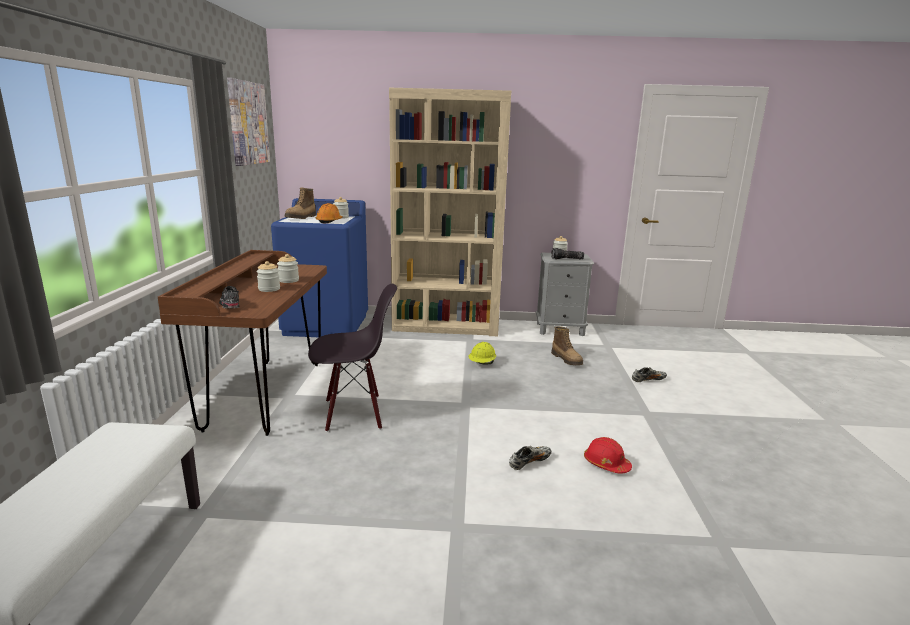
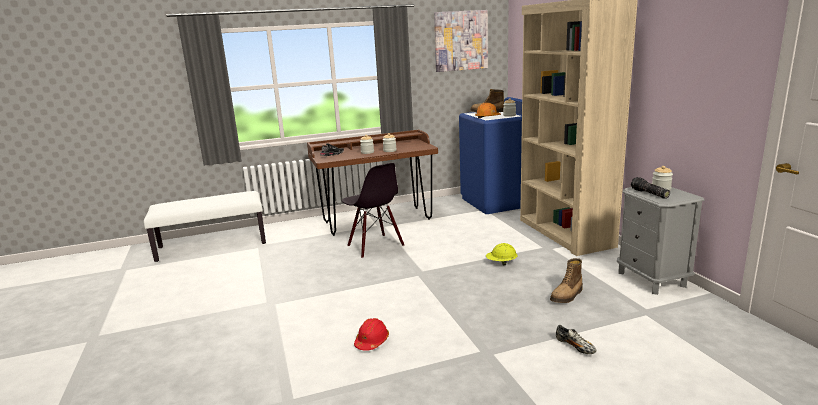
camera: 70 degrees right, 0 degrees up
(530, 462) = (354, 311): shoe -> none

